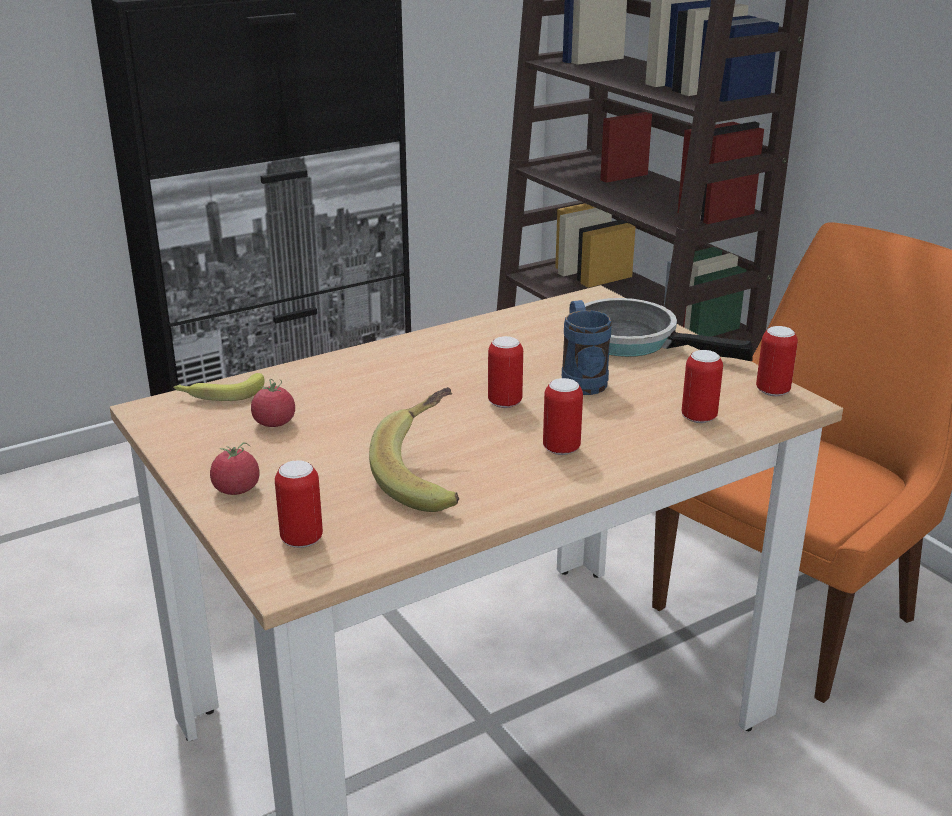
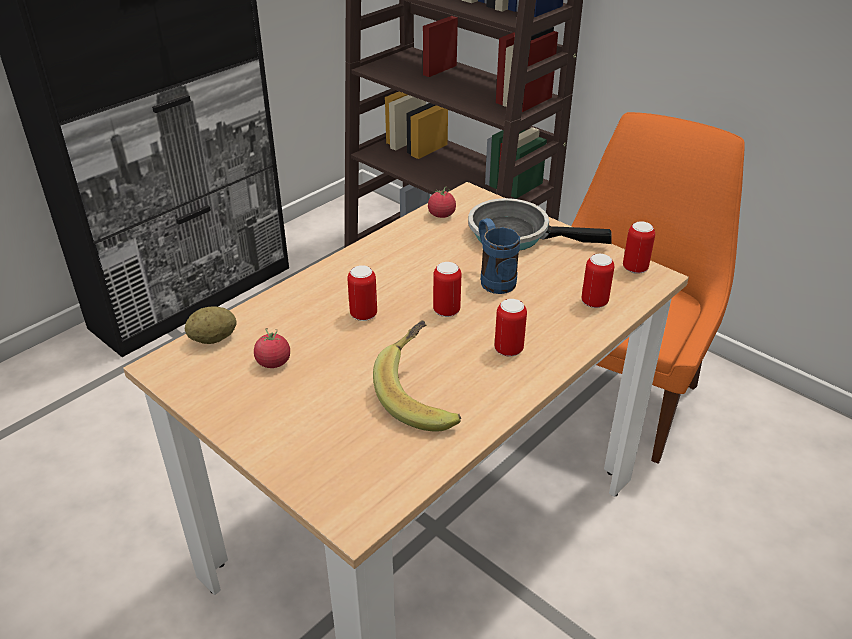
camera: 15 degrees left, 10 degrees up
(220, 394) = (213, 339): banana -> potato
(236, 489) = (274, 437): tomato -> tomato (441, 215)
(301, 539) = (350, 477): can -> can (363, 315)

